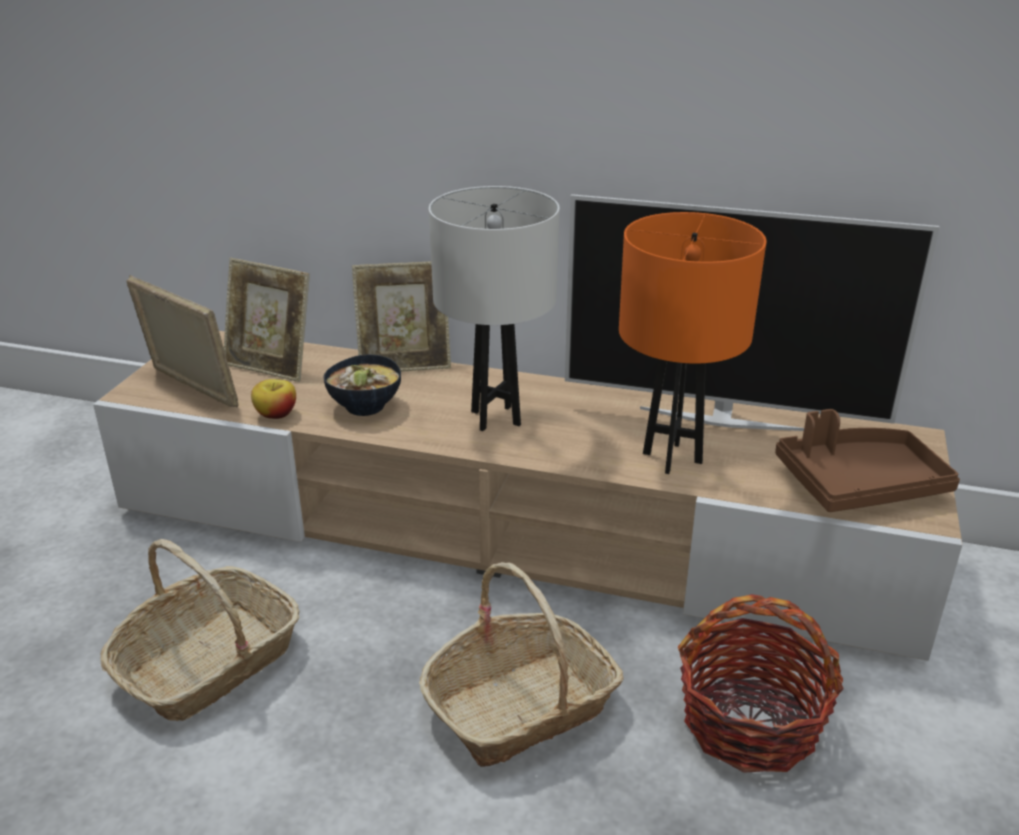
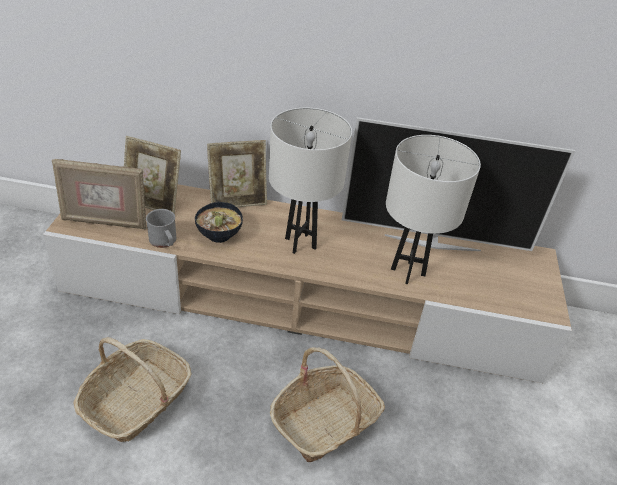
camera: 10 degrees left, 10 degrees up
(191, 389) = (105, 222): picture frame -> picture frame turned 150 degrees clockwise
(276, 414) = (164, 242): apple -> grey mug
(672, 457) = (408, 272): orange table lamp -> white table lamp
(750, 723) = (451, 426): basket -> none
(859, 484) = (513, 289): brown tray -> none

